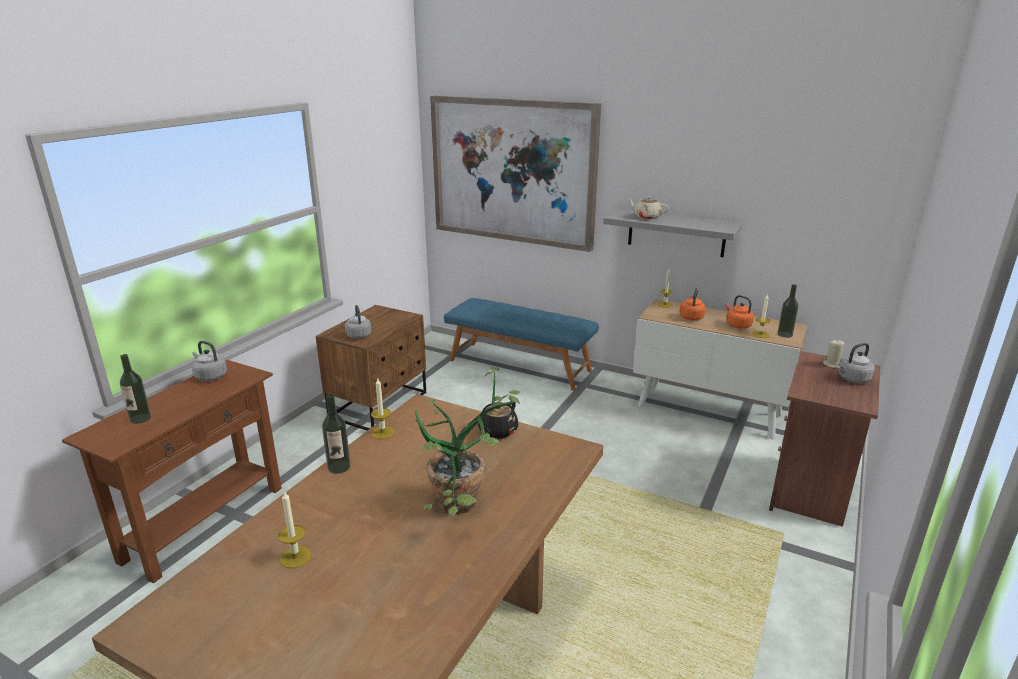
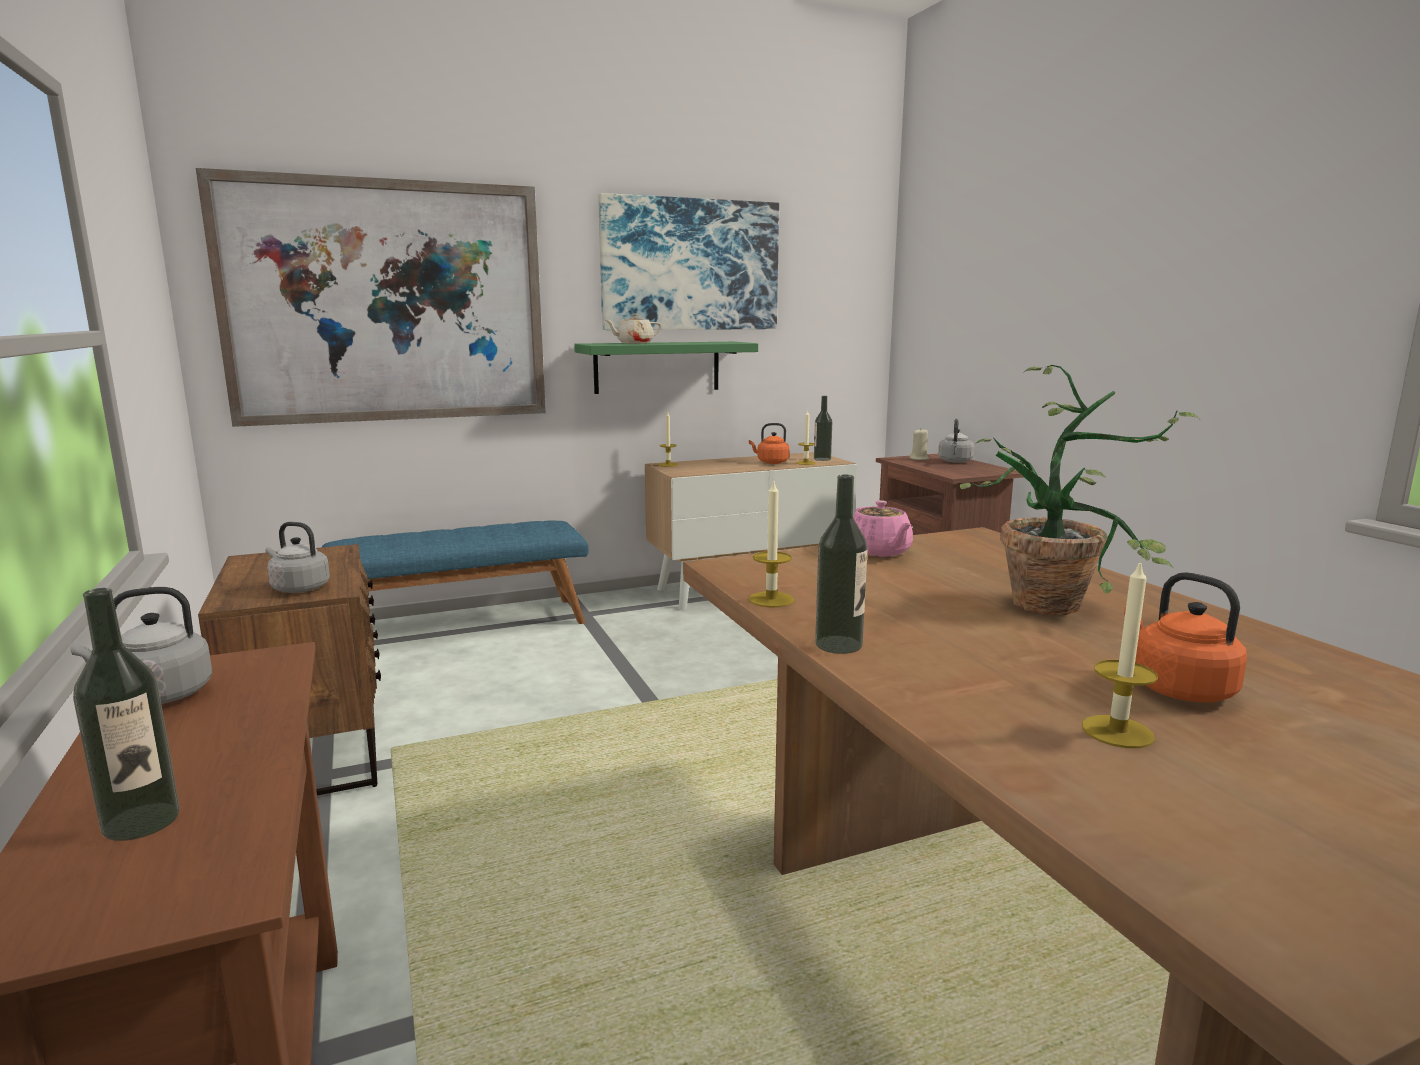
camera: 50 degrees left, 10 degrees down
(497, 431) = (879, 552): black teapot -> pink teapot
(676, 233) = (657, 367): grey shelf -> green shelf
(691, 317) = (718, 466): orange kettle -> orange kettle (1177, 688)
(712, 161) = (690, 265): none -> picture

